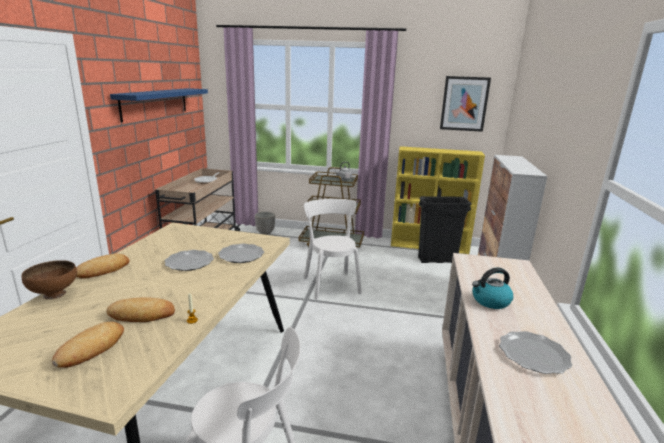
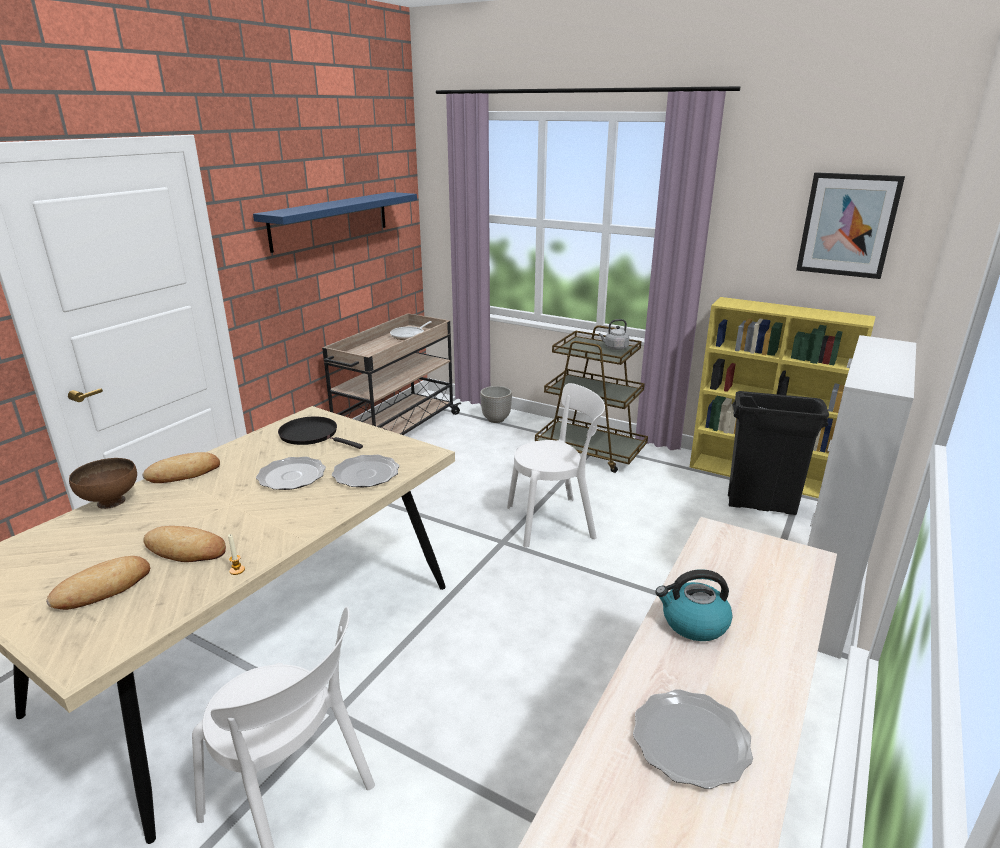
camera: 20 degrees right, 5 degrees up
(186, 238) = (312, 435): none -> black frying pan
(331, 283) = (554, 521): white chair -> white chair turned 75 degrees clockwise

